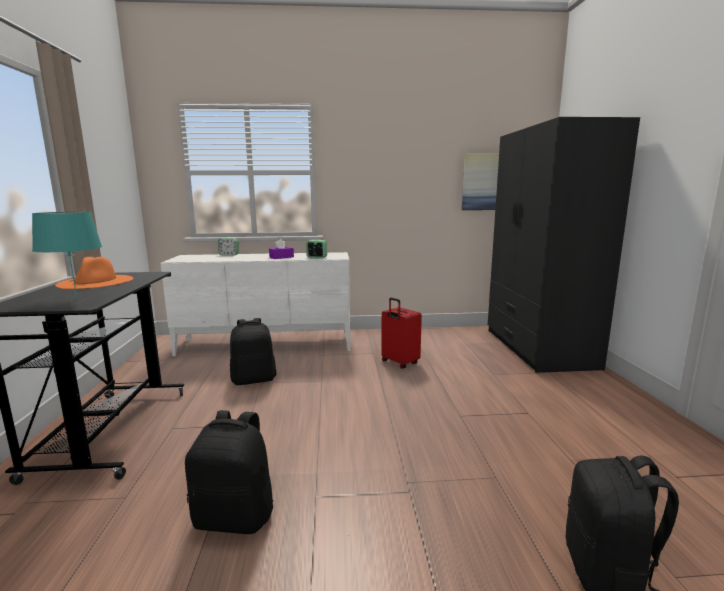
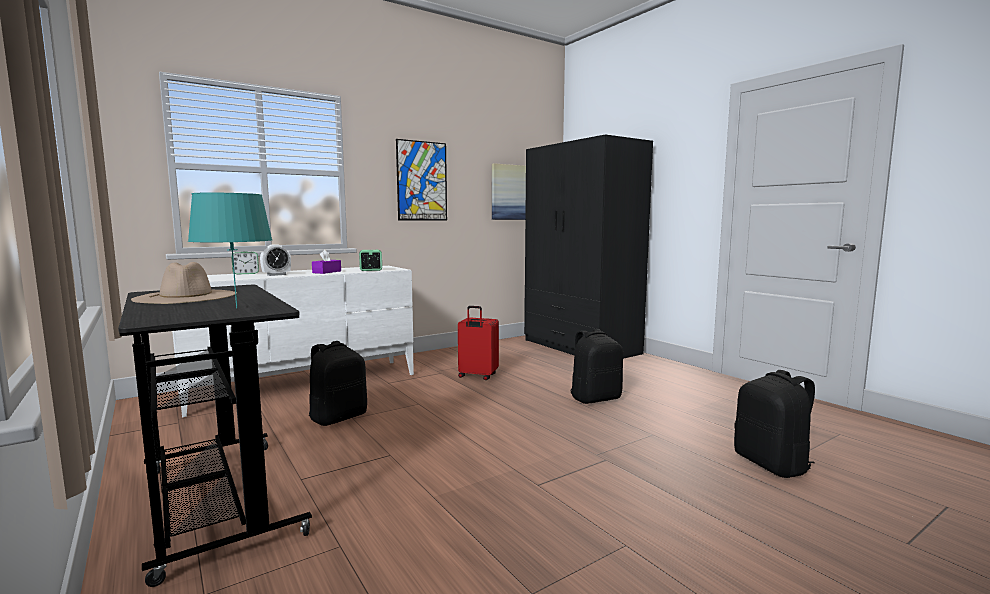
camera: 30 degrees left, 5 degrees down
(96, 281) = (186, 296): orange hat -> beige hat
(235, 517) = (486, 519): black backpack -> black backpack (595, 398)
(242, 258) = (276, 275): none -> alarm clock
(387, 175) = (422, 181): none -> picture

